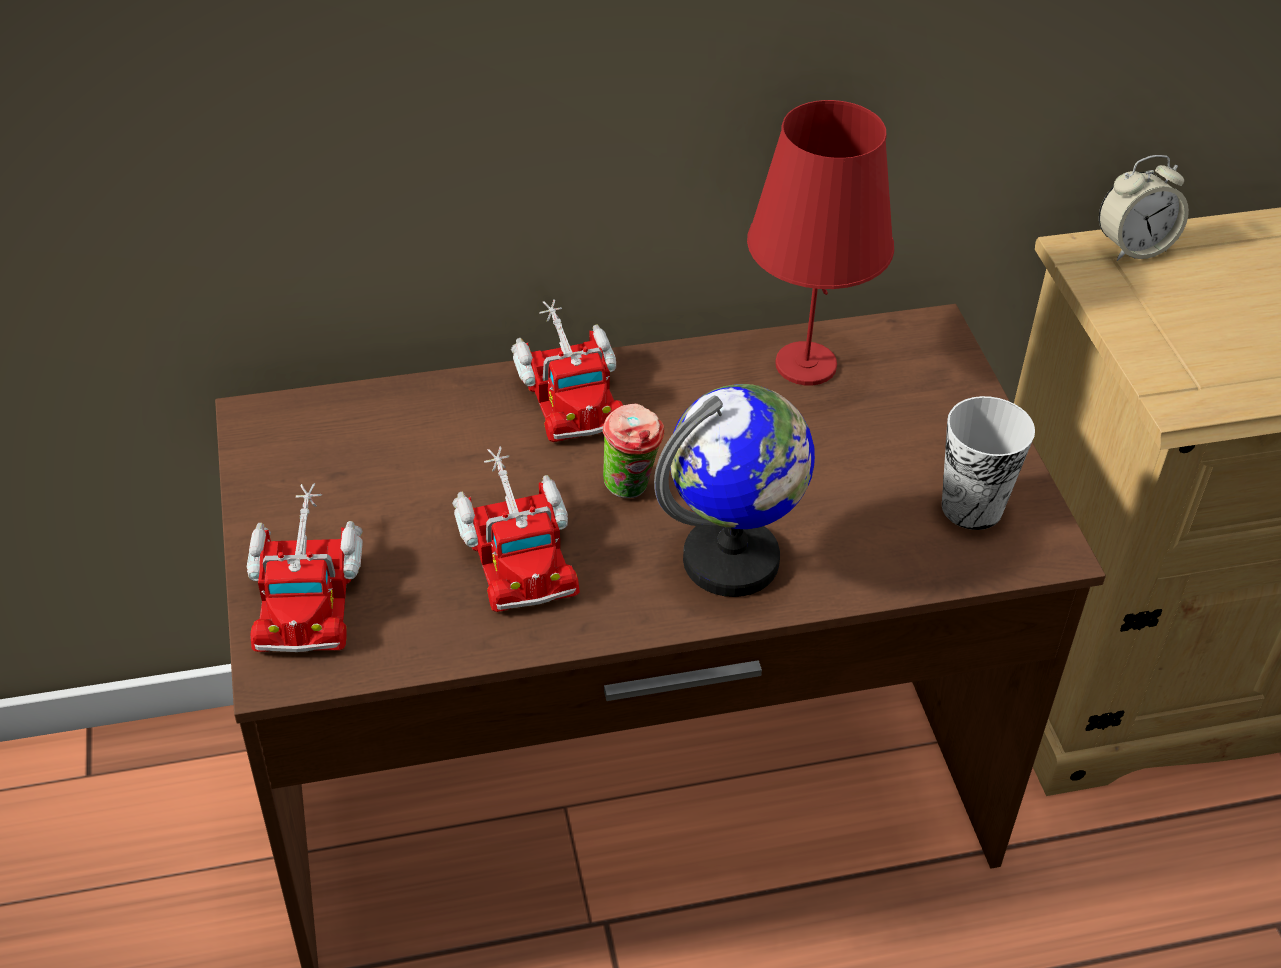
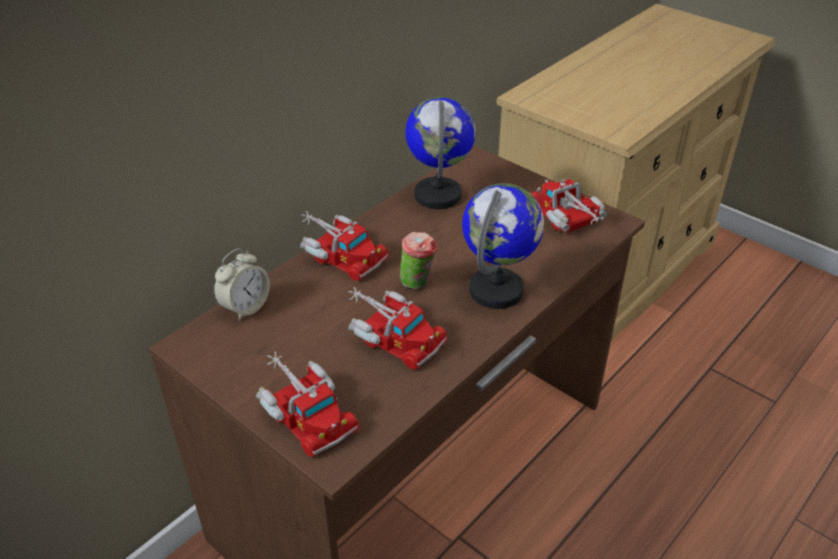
camera: 35 degrees left, 5 degrees down
(807, 364) = (438, 195): red table lamp -> globe
(972, 507) = (568, 220): cup -> toy truck
(1133, 248) = (539, 86): alarm clock -> alarm clock (245, 307)

